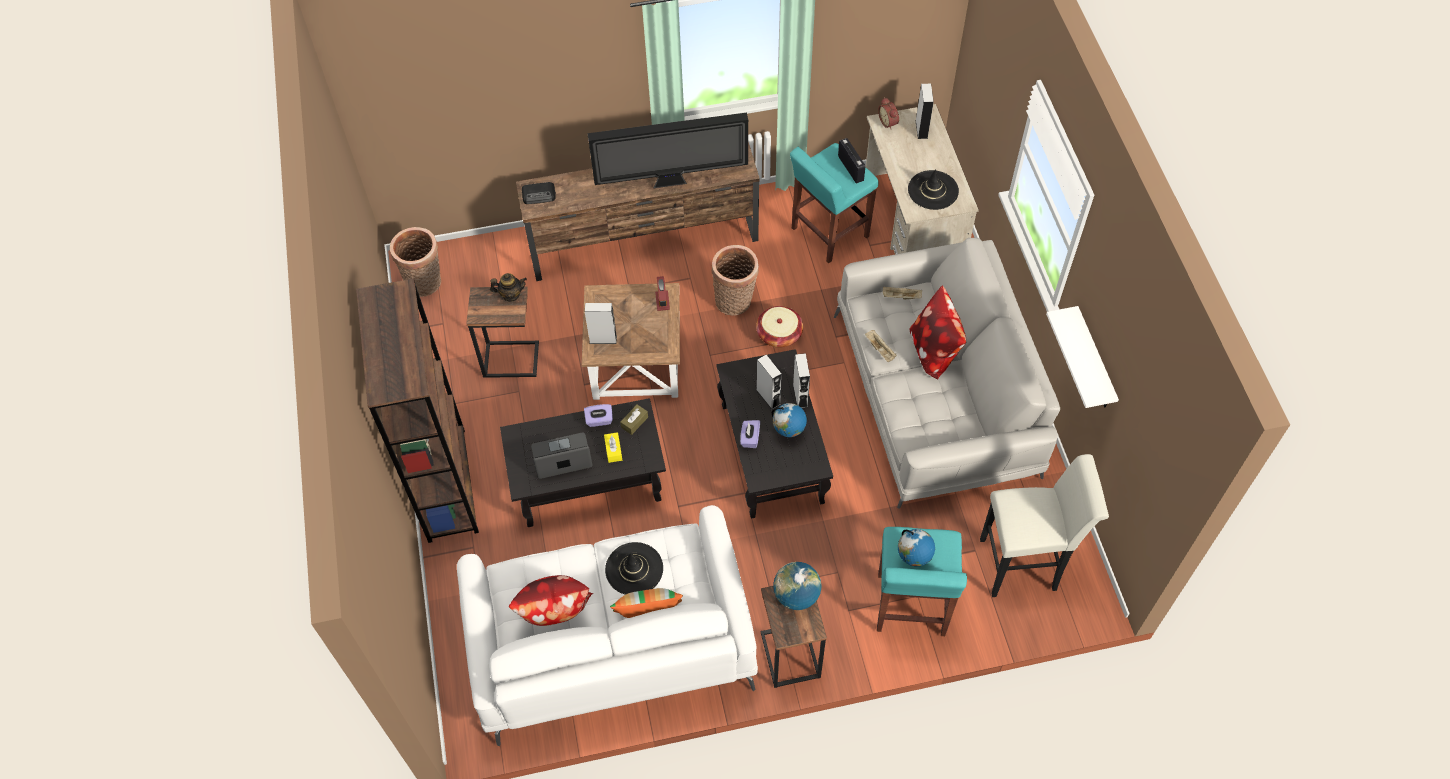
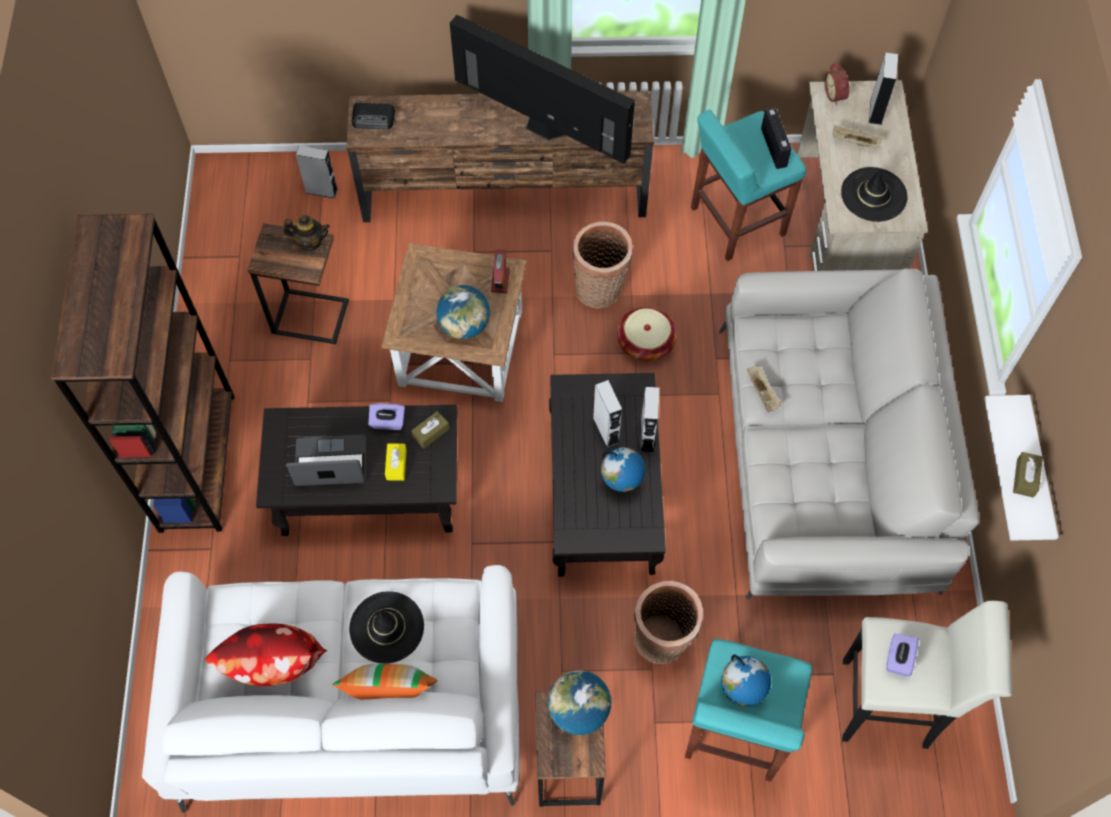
camera: 10 degrees right, 5 degrees up
(425, 284) = (230, 202): basket -> basket (662, 642)
(603, 339) = (415, 317): grey speaker -> grey speaker (321, 191)
(642, 339) = (464, 325): none -> globe
(671, 182) = (542, 128): television -> television turned 150 degrees counterclockwise
(750, 438) = (570, 481): purple tissue box -> purple tissue box (898, 659)
(901, 297) = (804, 327): beige tray -> beige tray (854, 142)
(934, 350) = (832, 406): pillow -> none
(1086, 363) = (1025, 478): none -> brown tissue box

